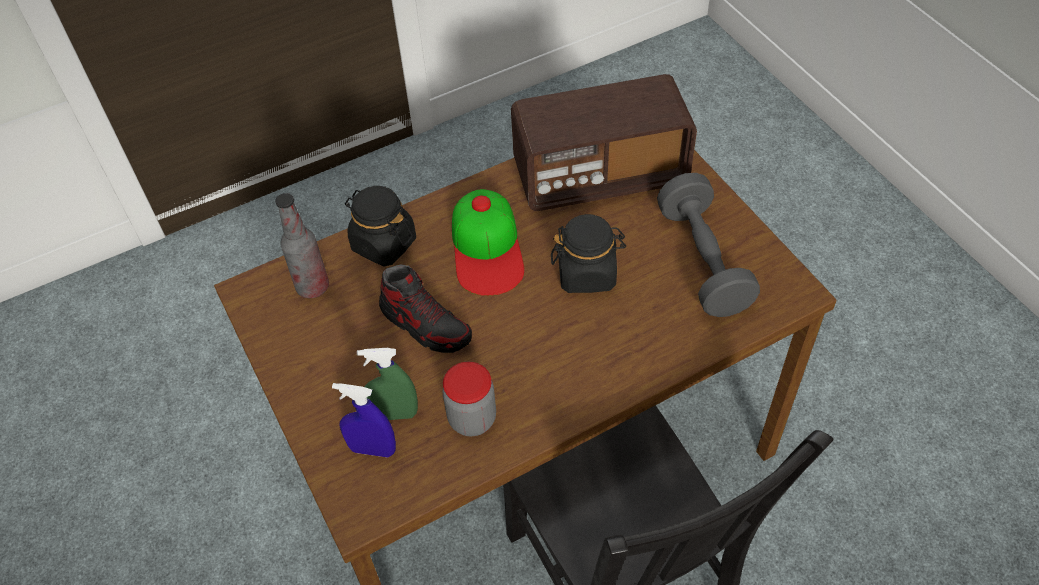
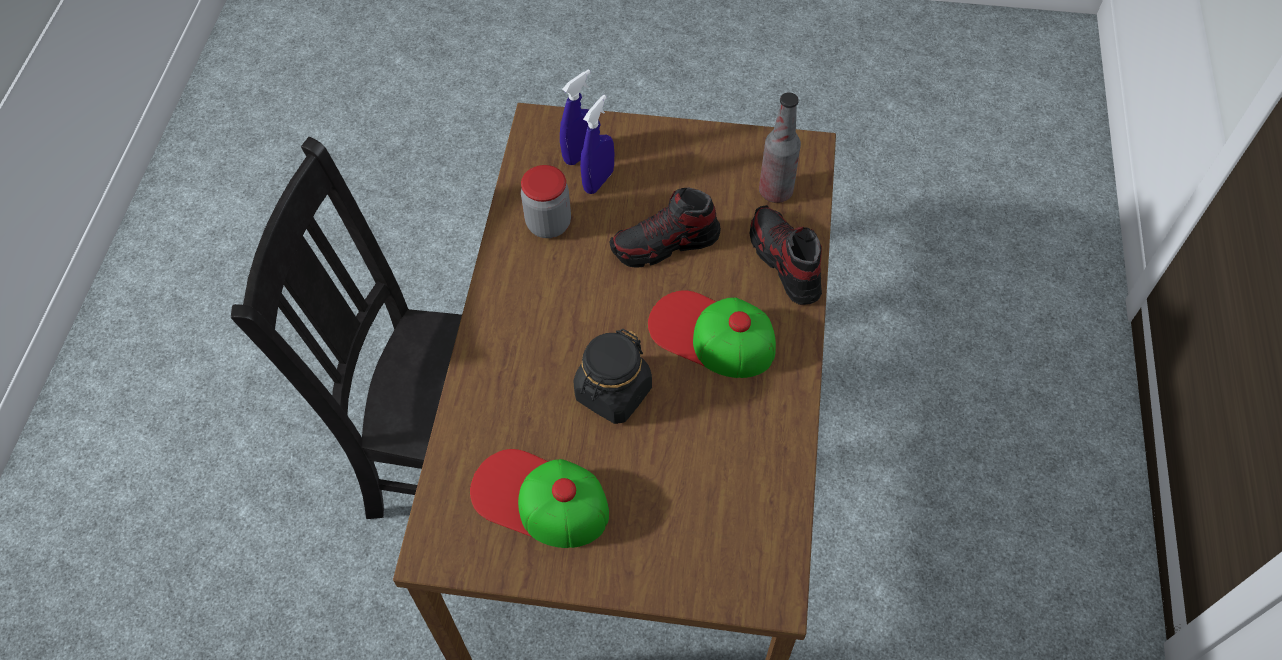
camera: 125 degrees right, 5 degrees up
(383, 244) = (784, 262): black jar -> shoe
(394, 414) = (598, 181): green spray bottle -> blue spray bottle
(600, 176) = (725, 492): radio -> none
(703, 261) = (539, 499): grey dumbbell -> cap

